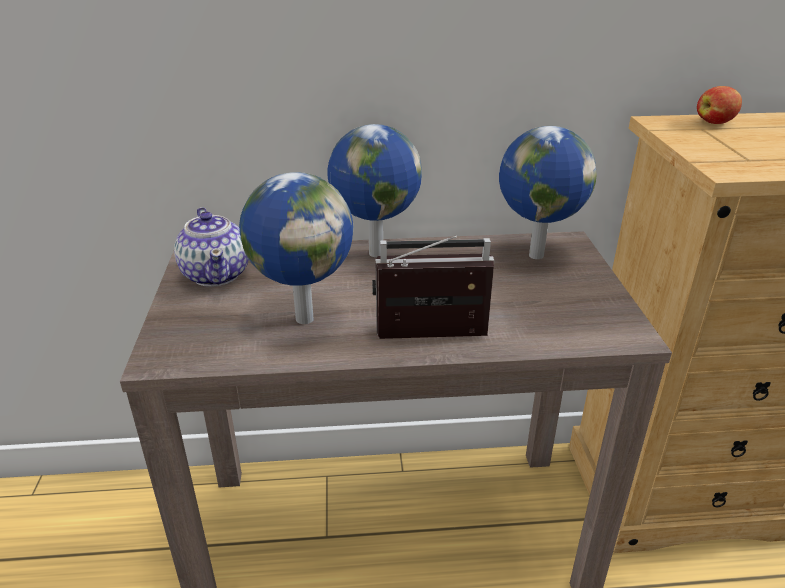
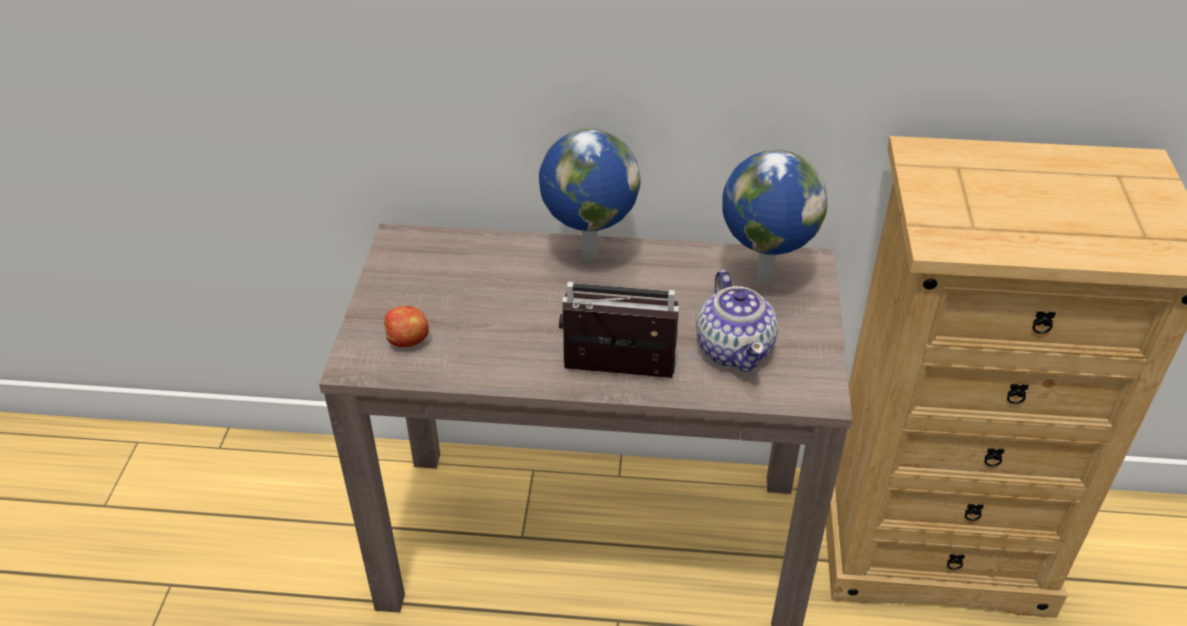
camera: 10 degrees right, 10 degrees up
(216, 274) = (419, 266): teapot -> teapot (735, 349)
(304, 318) = (497, 333): globe -> none
(715, 122) = (980, 158): apple -> apple (408, 341)

